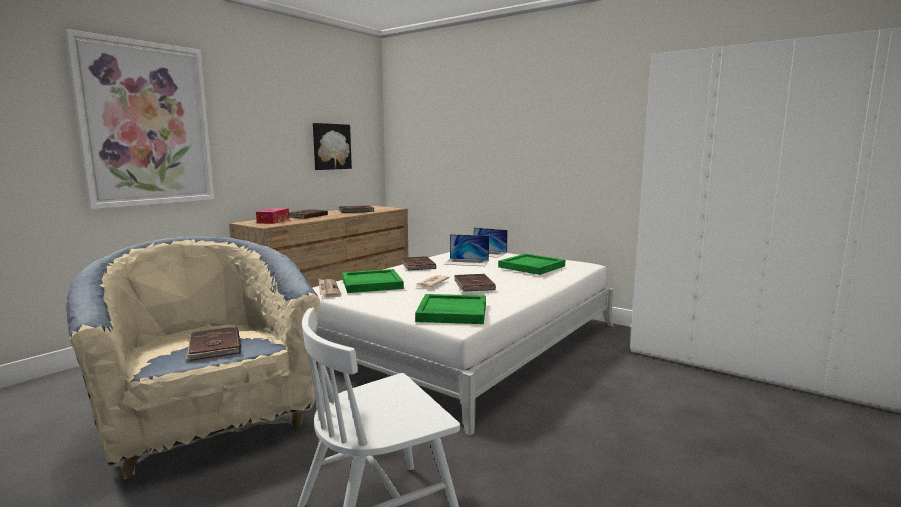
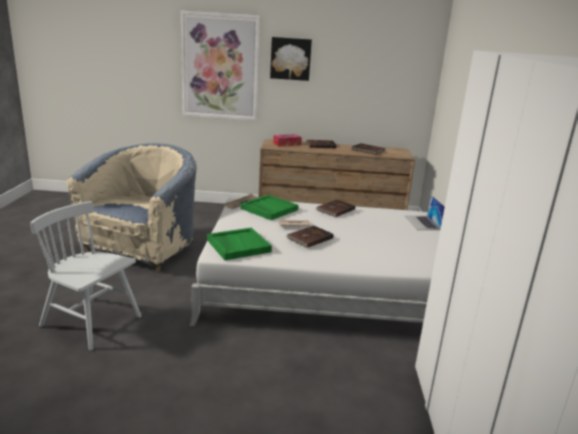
camera: 55 degrees right, 10 degrees up
(213, 346) = (130, 208): brown book -> none
(331, 146) = (369, 90): picture -> picture (290, 58)
(467, 262) = (376, 222): laptop -> none
(531, 267) = (397, 247): green tray -> none

